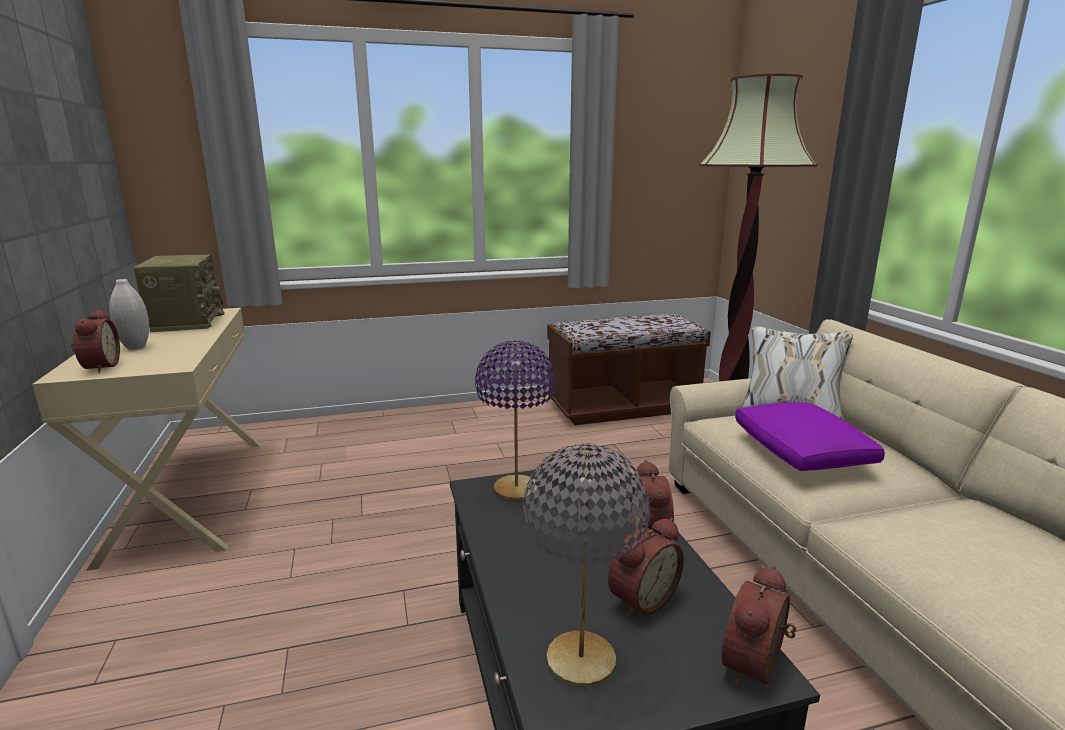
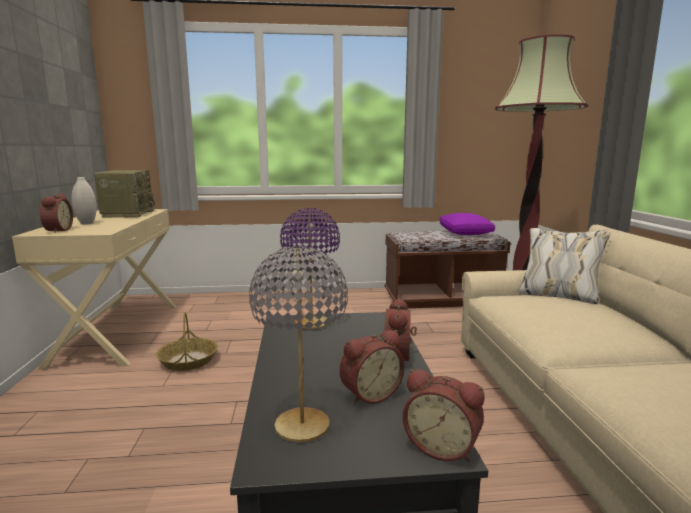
camera: 10 degrees right, 5 degrees down
(312, 533) = (188, 360): none -> basket
(757, 667) = (442, 446): alarm clock -> alarm clock turned 105 degrees counterclockwise
(802, 452) = (555, 319): purple pillow -> purple pillow (465, 233)

